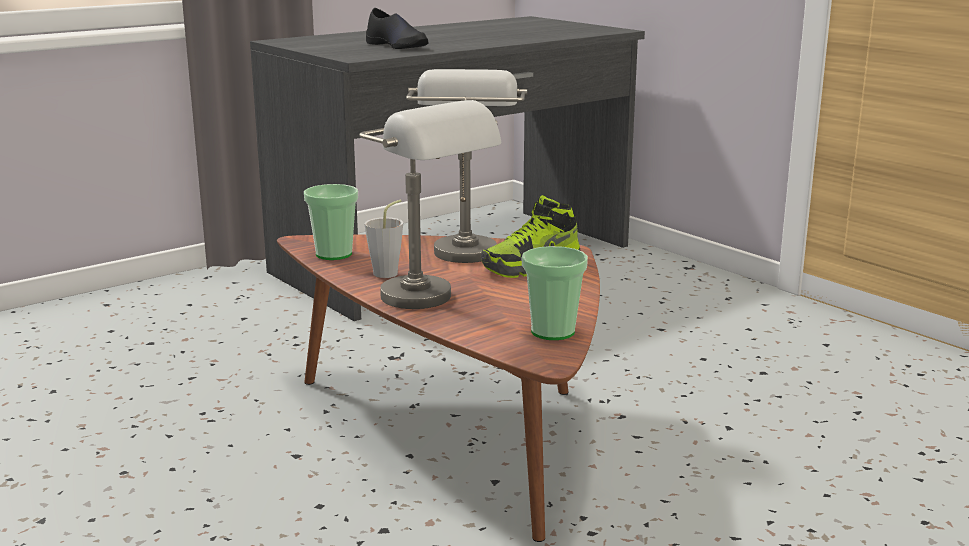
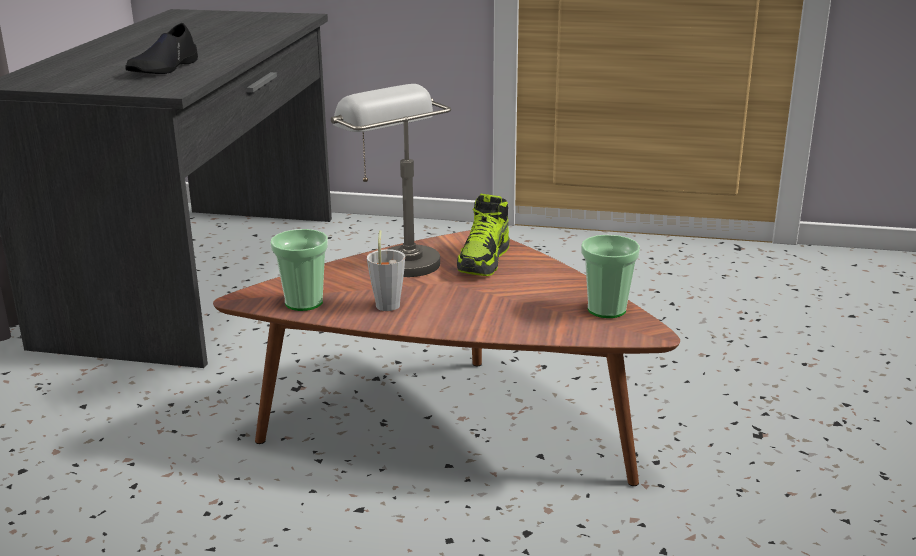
camera: 40 degrees left, 5 degrees up
(397, 46) = (164, 68): black shoe -> black shoe turned 105 degrees clockwise
(434, 302) = (479, 317): grey table lamp -> none

